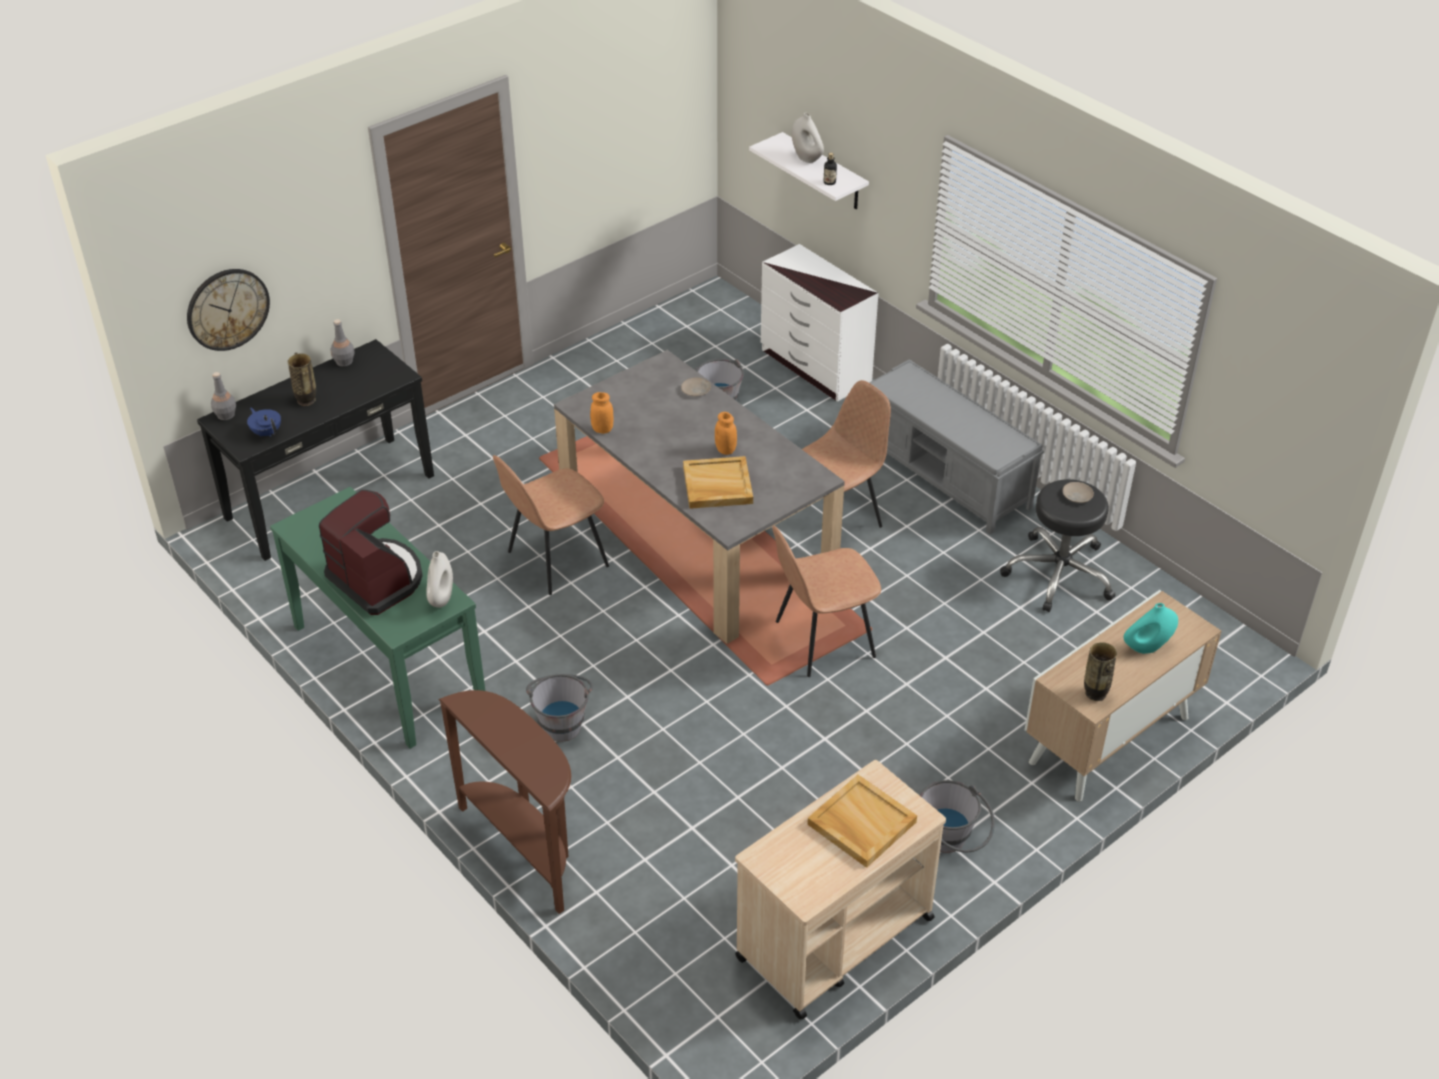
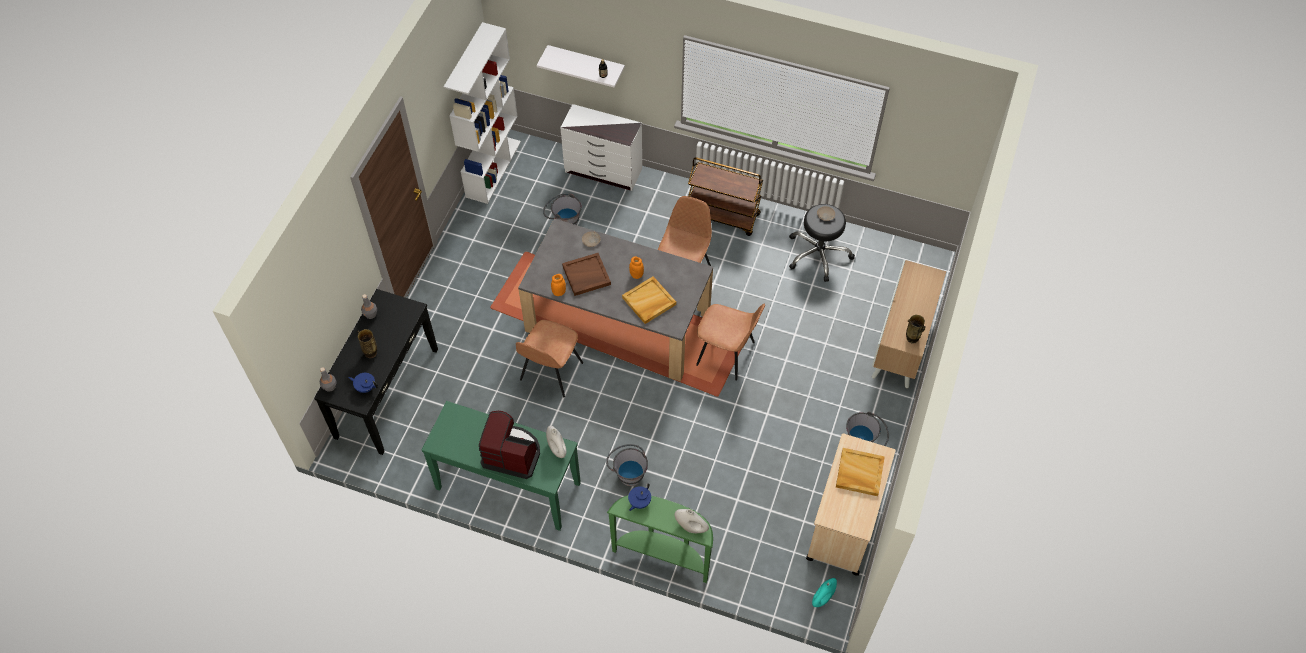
camera: 30 degrees left, 15 degrees up
(227, 309) = (312, 327): wall clock -> none
(493, 706) = (639, 502): none -> blue teapot
(526, 847) = (663, 555): brown console table -> green console table
(655, 425) = (586, 276): none -> brown tray
(670, 314) = (493, 168): none -> white bookcase
(807, 158) = (577, 60): white vase -> white vase (691, 527)
(822, 640) = (727, 354): brown chair -> brown chair turned 105 degrees counterclockwise
(946, 476) = (723, 216): grey bench -> brown cart
(1146, 647) = (919, 299): turquoise vase -> turquoise vase (822, 598)

